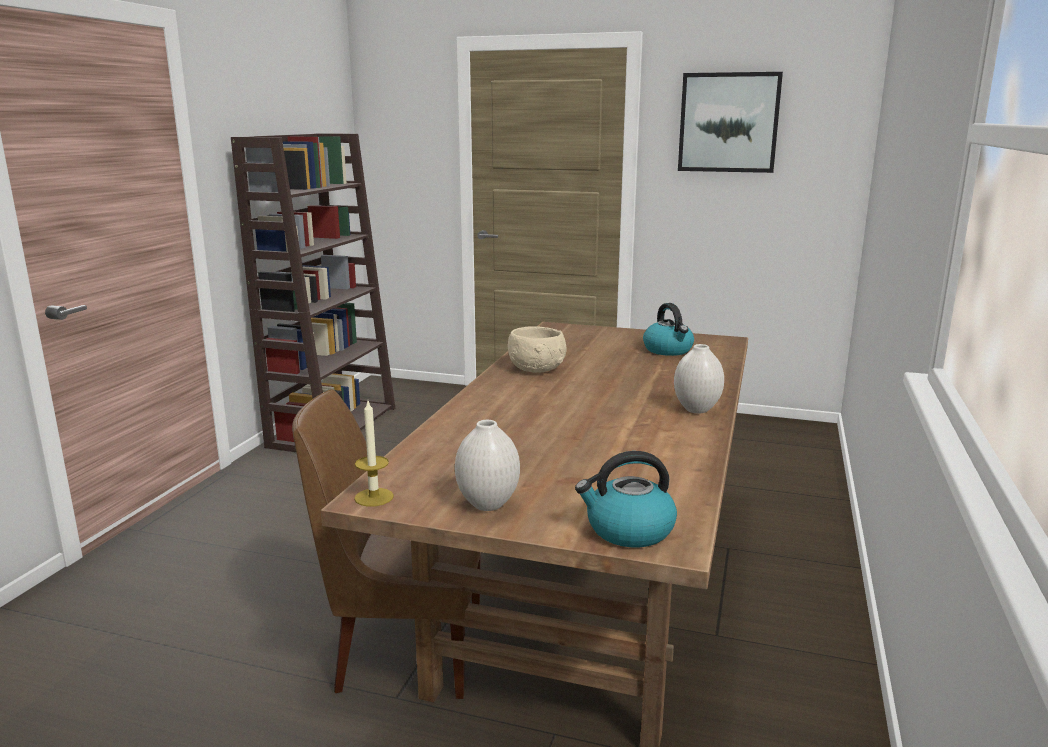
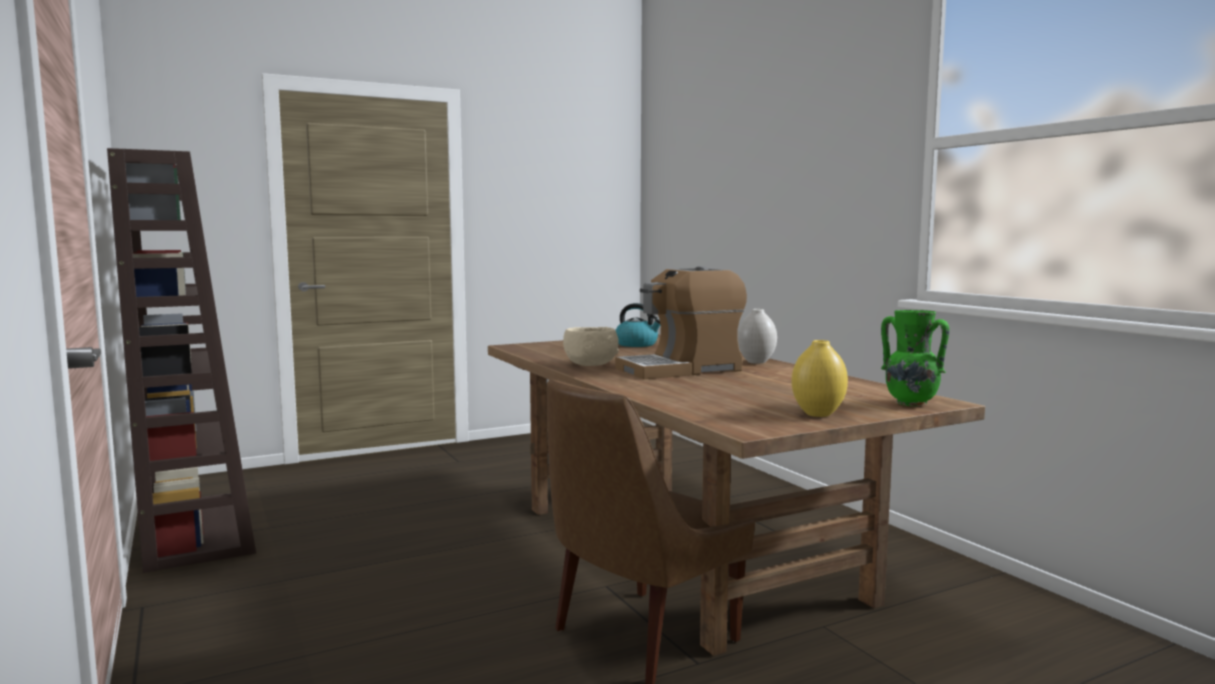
camera: 45 degrees left, 10 degrees down
(374, 497) = (749, 429): candle -> none
(488, 504) = (818, 414): white vase -> yellow vase
(585, 399) = (681, 369): none -> coffee machine
(628, 530) = (910, 403): kettle -> green vase
(728, 122) = (537, 173): picture -> none

